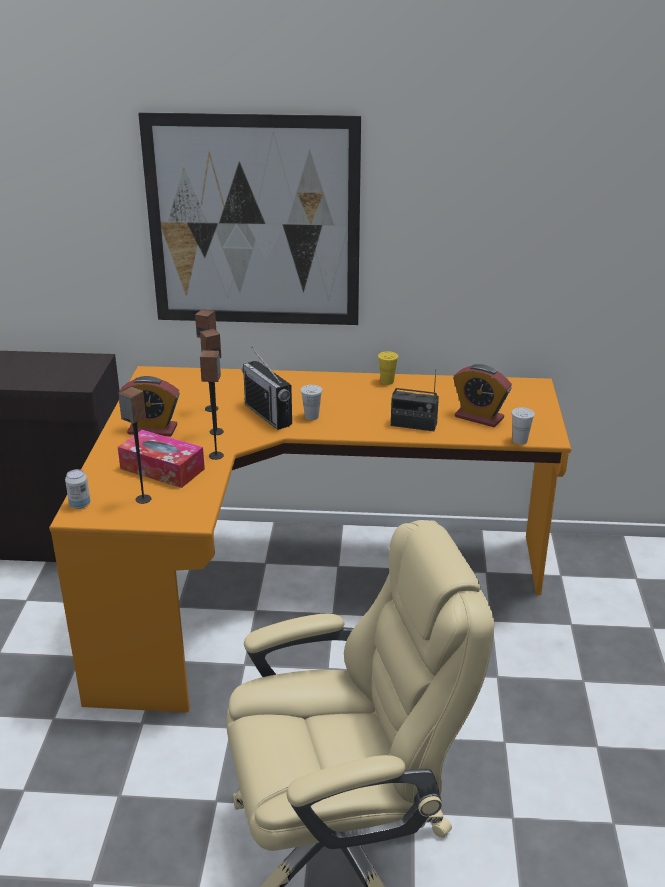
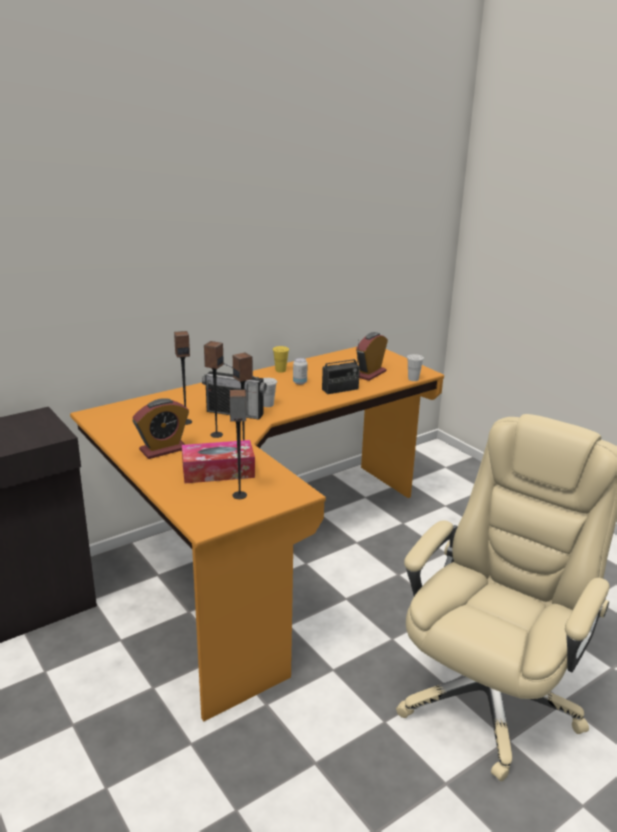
camera: 40 degrees left, 5 degrees down
(80, 504) = (195, 518): can -> can (299, 382)
(253, 223) = (166, 257): picture -> none
(479, 417) = (370, 374): alarm clock -> alarm clock turned 135 degrees clockwise

